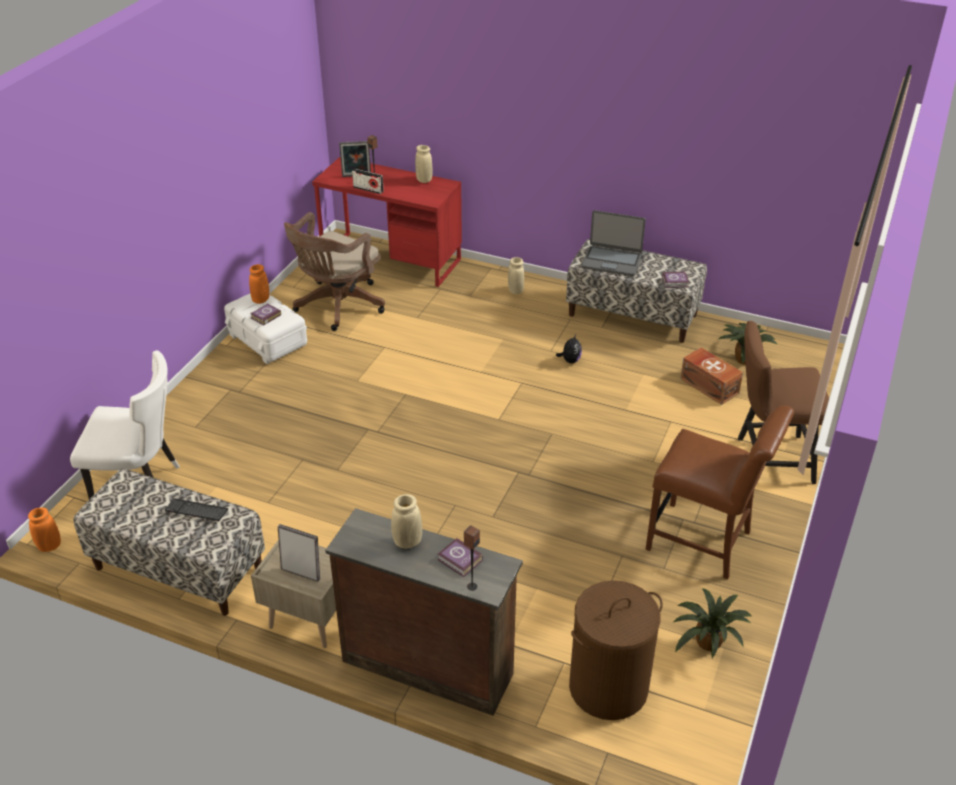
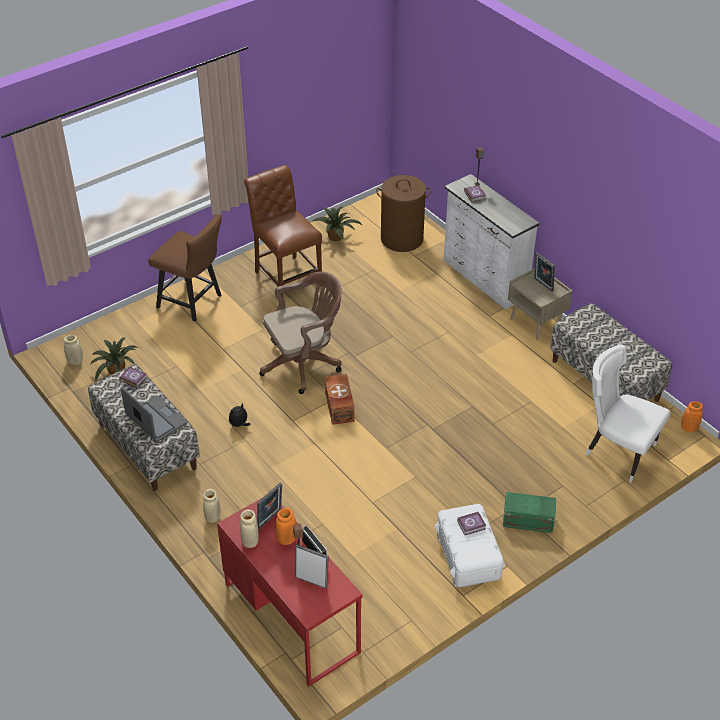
camera: 150 degrees left, 5 degrees up
(196, 511) = (592, 336): keyboard -> none
(220, 385) = (528, 520): none -> green storage box
(261, 300) = (467, 549): orange vase -> orange vase (287, 539)
(337, 306) = (384, 571): brown office chair -> brown office chair (304, 363)
(407, 542) = (495, 211): beige vase -> beige vase (75, 361)
(420, 194) = (270, 520): none -> picture frame
(427, 665) = (484, 279): brown dresser -> white dresser
(709, 385) = (166, 363): brown storage box -> brown storage box (339, 407)

